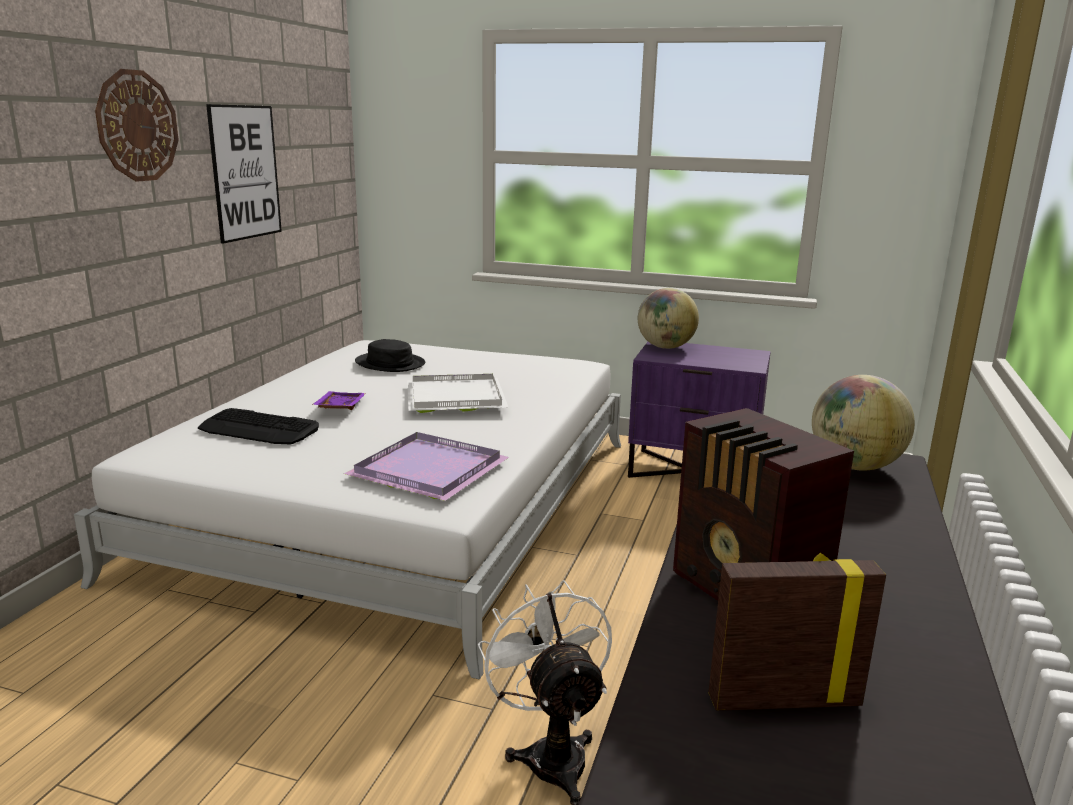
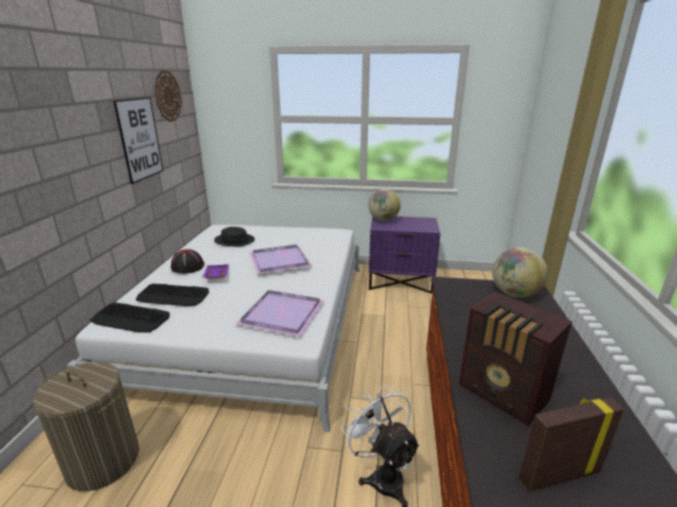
camera: 10 degrees left, 5 degrees up
(100, 667) = (103, 461): none -> laundry basket
(137, 126) = (73, 120): wall clock -> wall clock (167, 96)
(182, 452) = (130, 318): none -> keyboard
(296, 392) = (187, 267): none -> black hat
(454, 398) = (279, 262): white tray -> purple tray

